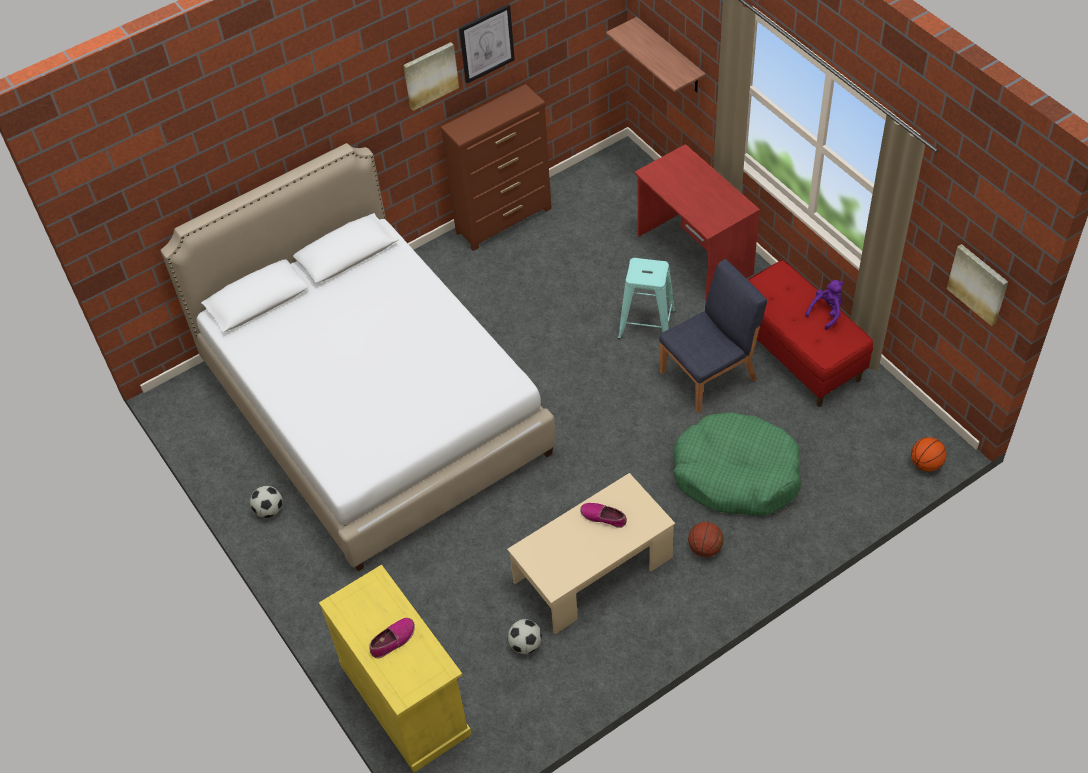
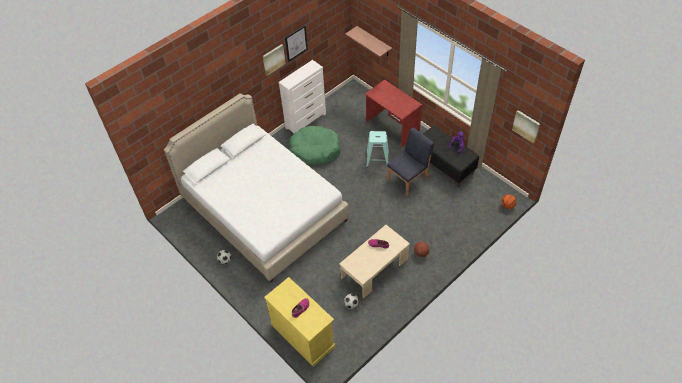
camera: 10 degrees left, 0 degrees up
(504, 220) = (306, 121): brown dresser -> white dresser
(736, 474) = (428, 220): green dog bed -> green dog bed (315, 150)
(798, 353) = (445, 165): red bench -> black bench

